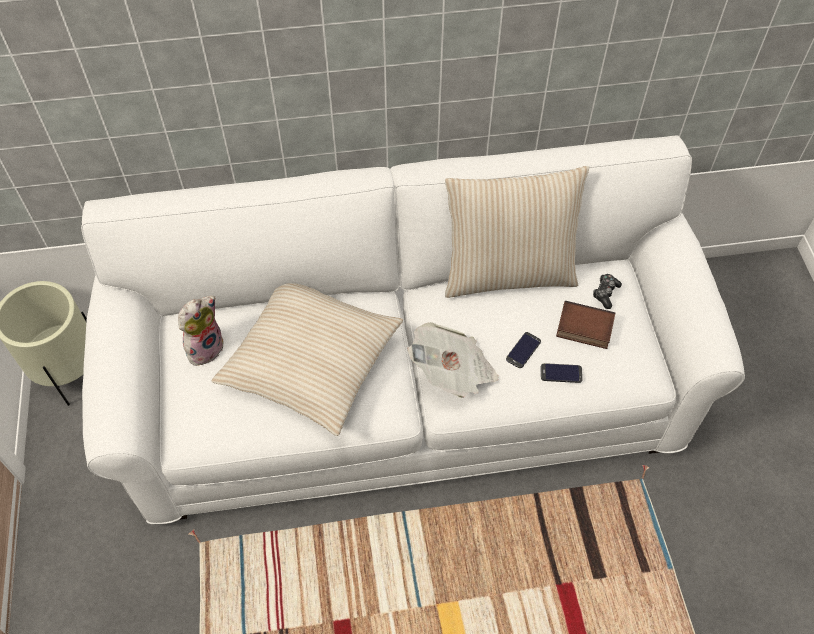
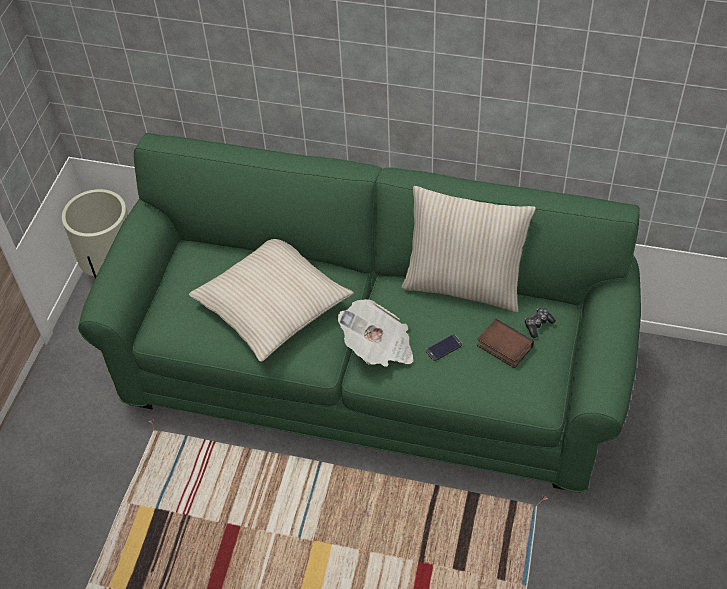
camera: 25 degrees right, 5 degrees down
(205, 347) = (199, 270): plush toy -> none
(407, 392) = (368, 371): white sofa -> green sofa
(561, 373) = (466, 375): phone -> none

